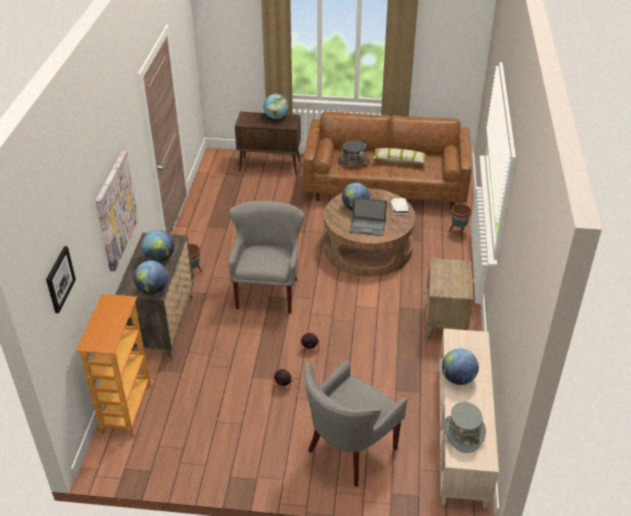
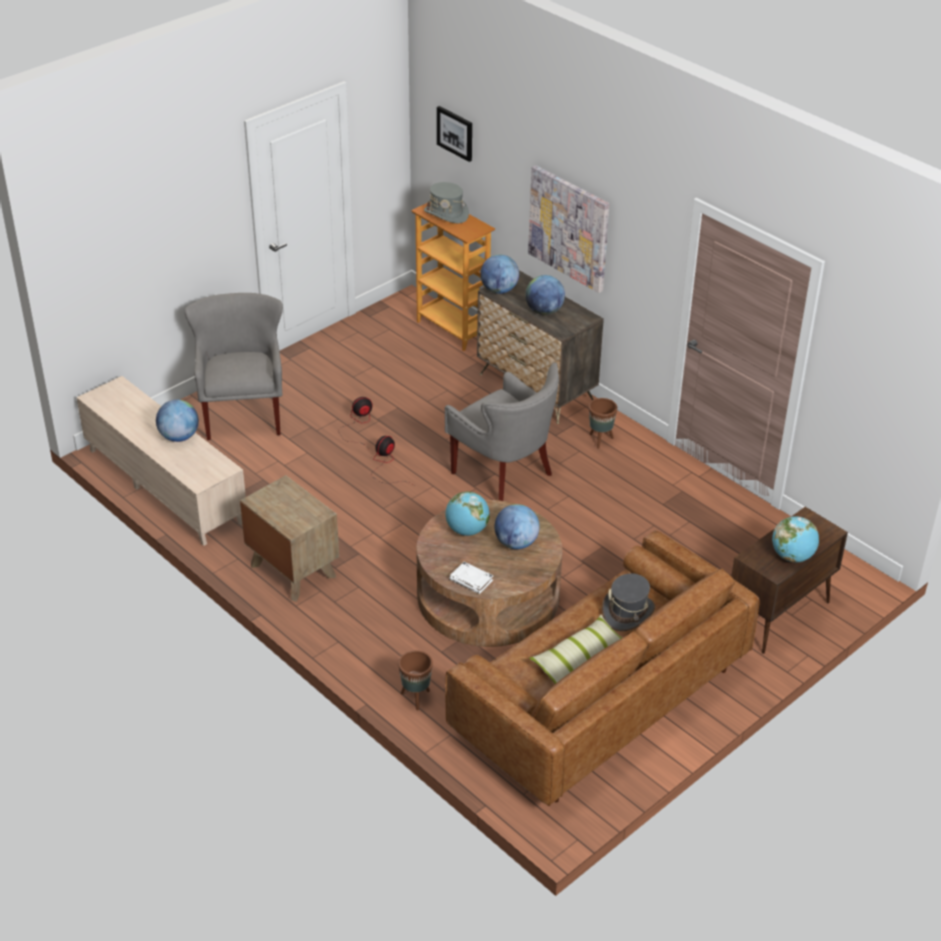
camera: 130 degrees right, 0 degrees up
(368, 227) = (467, 530): laptop -> globe
(463, 433) = (131, 403): grey hat -> grey hat (446, 214)

